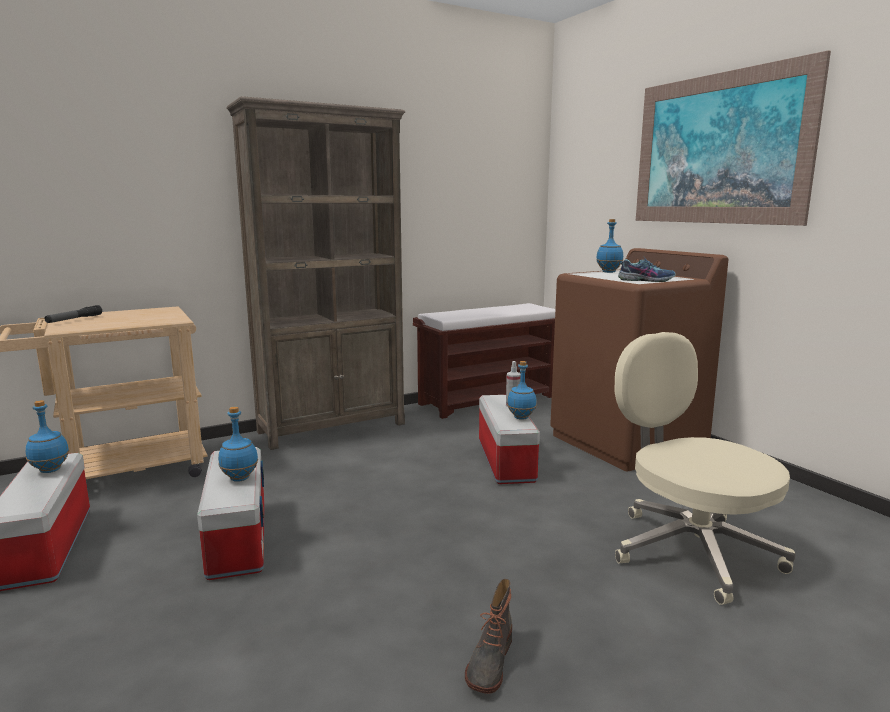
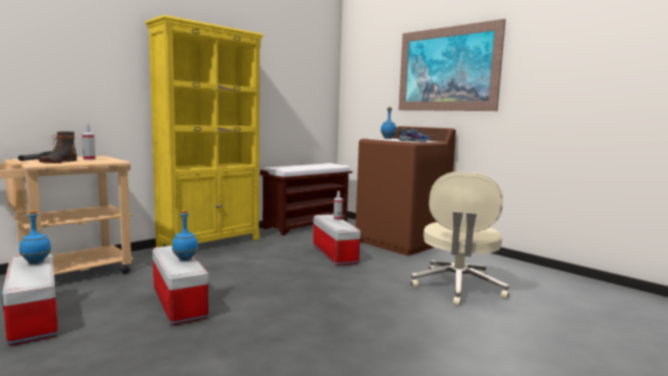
camera: 15 degrees left, 5 degrees down
(144, 316) = (89, 159): none -> spray bottle
(333, 428) = (210, 243): brown bookcase -> yellow bookcase
(489, 662) = (372, 345): boot -> boot (57, 162)
(521, 417) = (346, 224): blue bottle -> none
(690, 550) = (457, 288): beige office chair -> beige office chair turned 120 degrees counterclockwise

